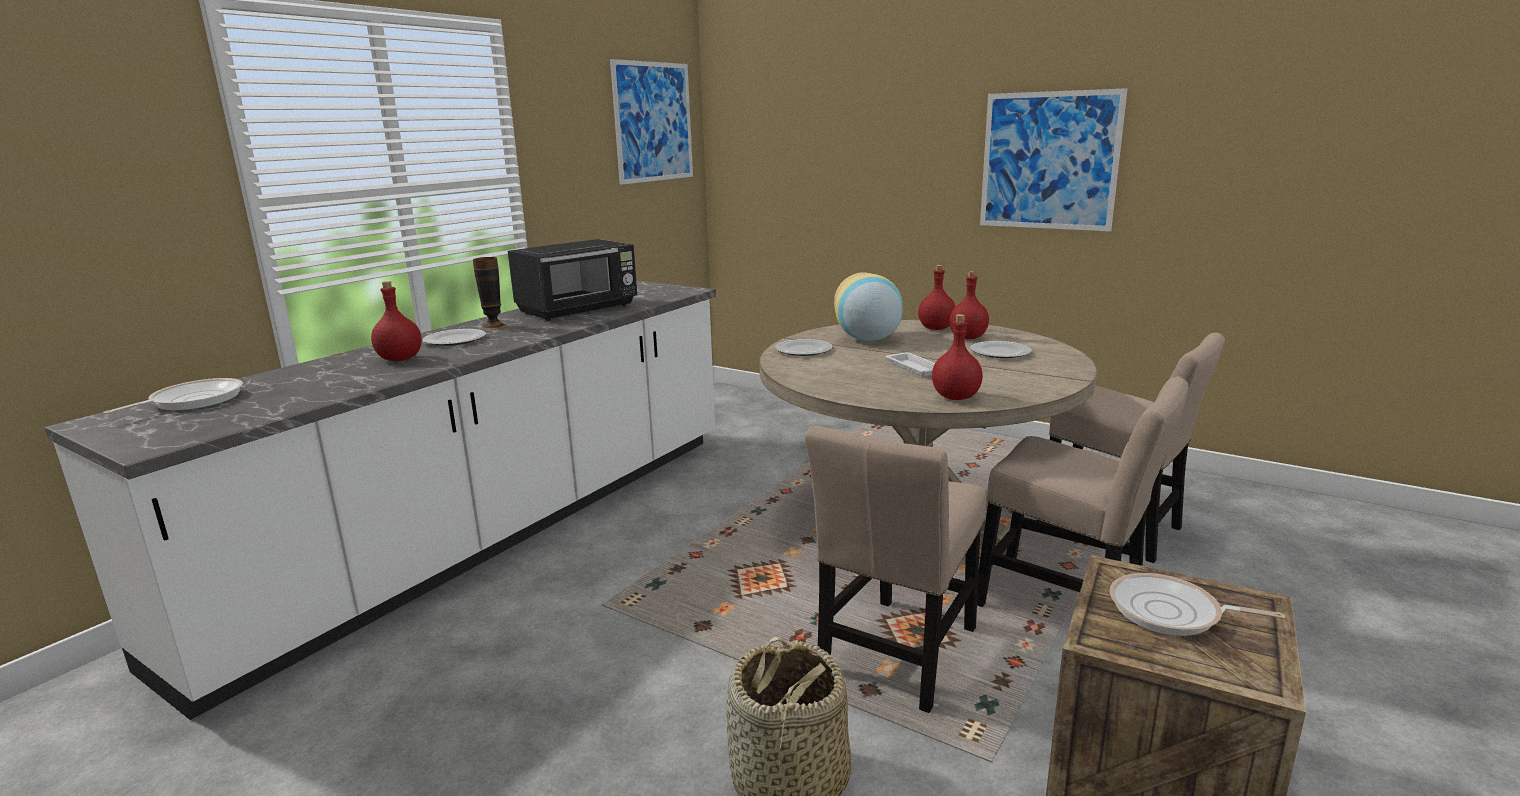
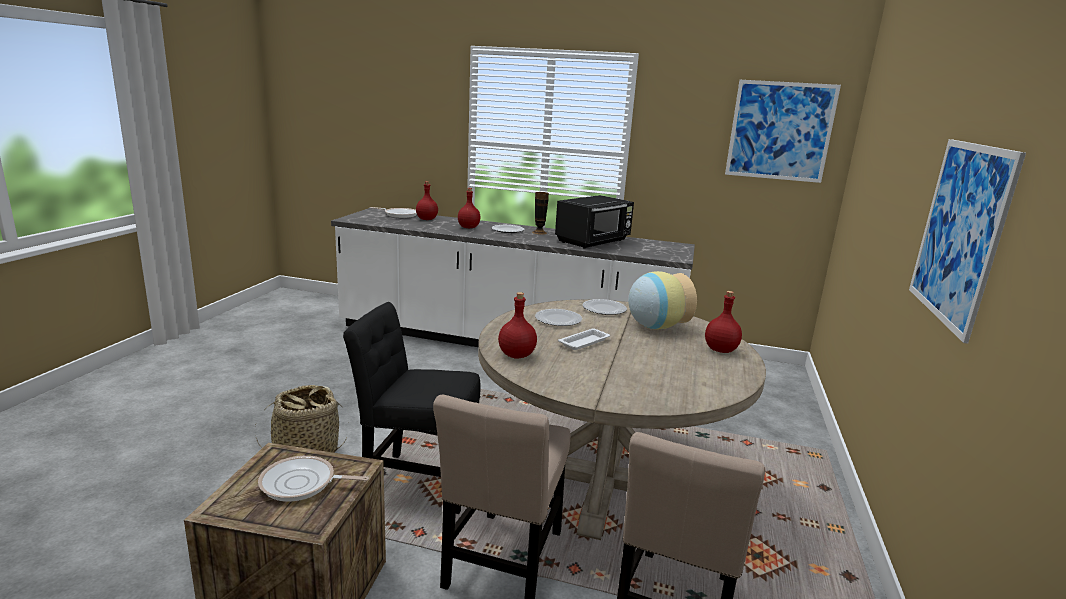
camera: 70 degrees right, 0 degrees up
(579, 309) = (593, 241): black microwave -> black microwave turned 75 degrees counterclockwise
(897, 657) = (417, 482): beige chair -> black chair
(967, 337) = (700, 362): red bottle -> red bottle (426, 219)
(999, 352) = (661, 374): plate -> plate (558, 319)
(1171, 613) = (302, 484): frying pan -> frying pan turned 90 degrees counterclockwise

